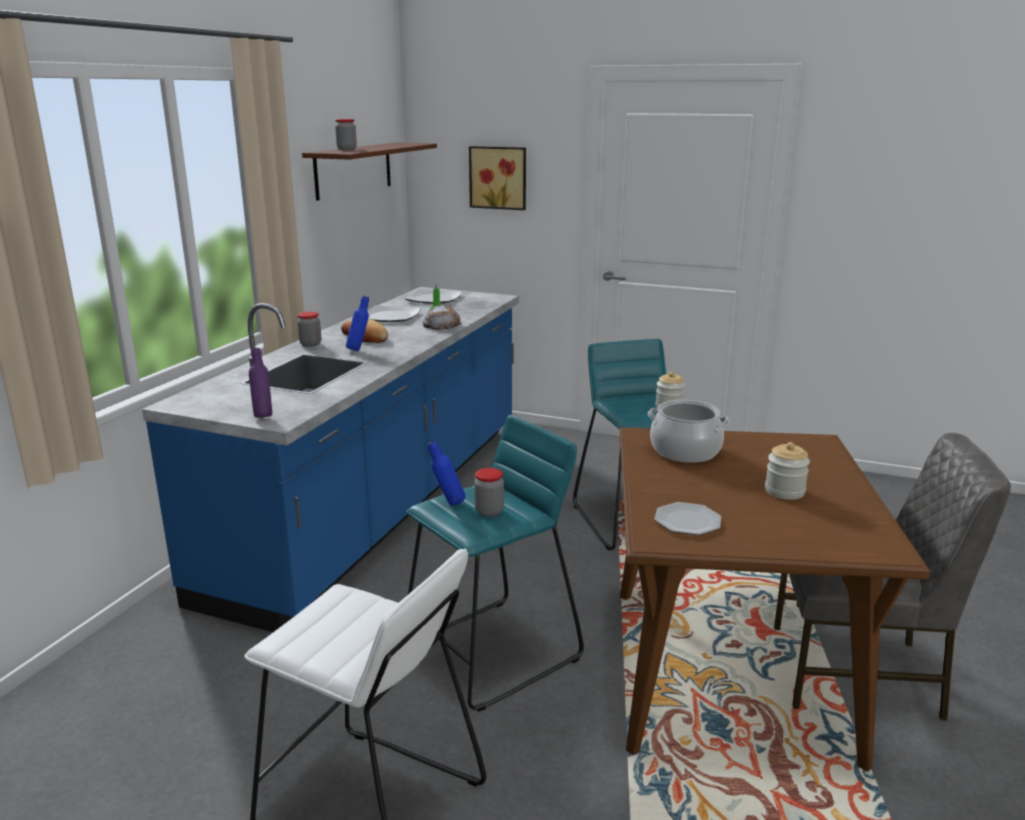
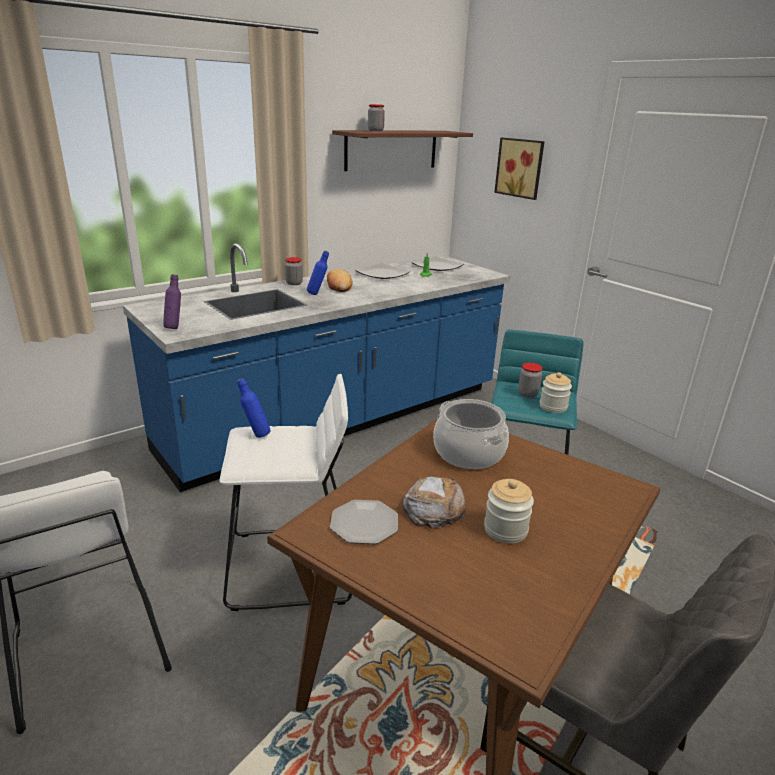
camera: 30 degrees right, 5 degrees up
(441, 325) = (408, 287): bread -> bread (434, 508)
(489, 511) = (275, 451): jar -> jar (528, 394)
(492, 653) = (290, 567): turquoise stool -> white stool

